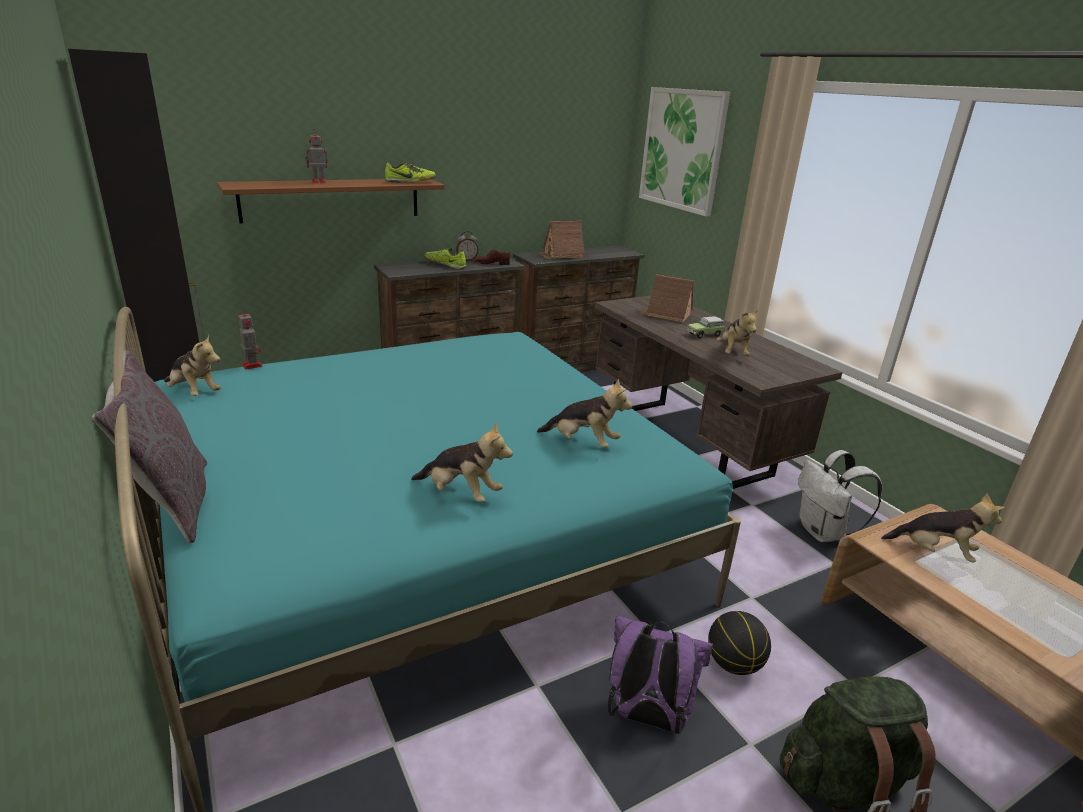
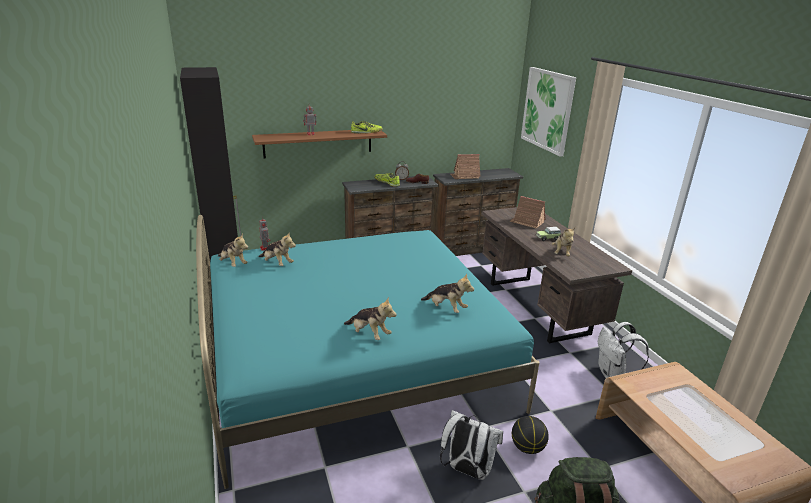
camera: 10 degrees right, 0 degrees up
(172, 503) = (220, 328): grey pillow -> none
(647, 717) = (467, 470): purple backpack -> white backpack
(935, 552) = (662, 392): plush toy -> plush toy (277, 263)

